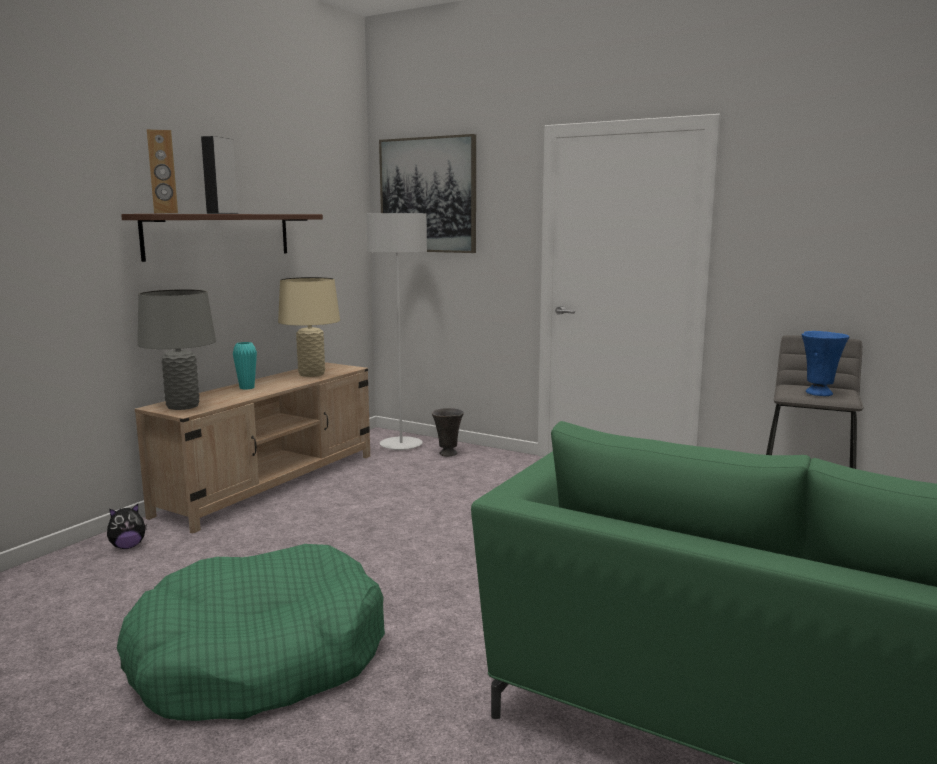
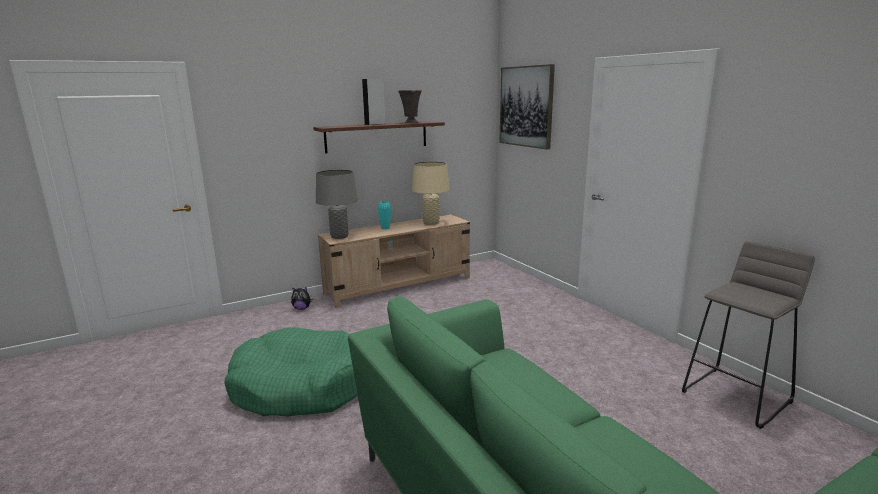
camera: 30 degrees right, 5 degrees up
(166, 213) = (335, 126): brown speaker -> none
(401, 445) = (495, 273): grey floor lamp -> none
(447, 454) = (517, 285): grey vase -> grey vase (410, 122)
(818, 393) = (749, 296): blue vase -> none

